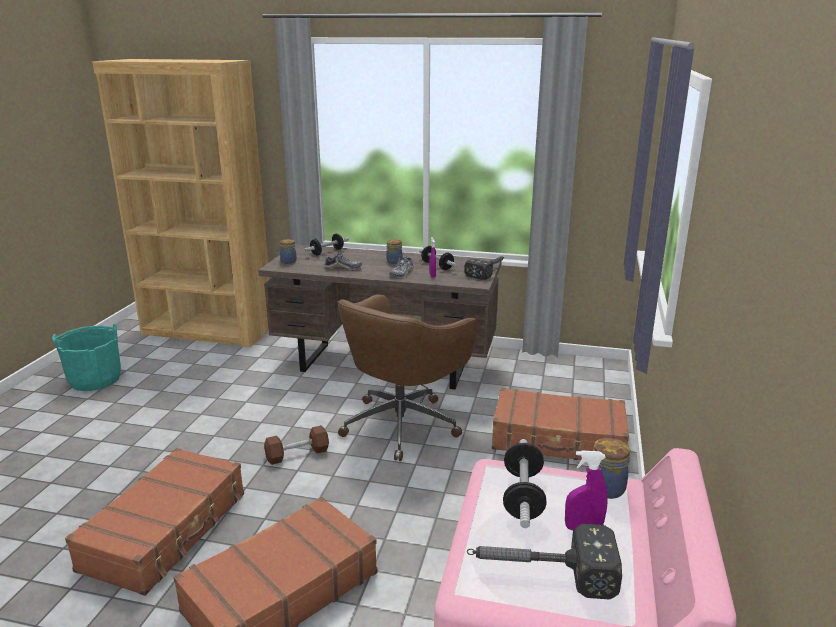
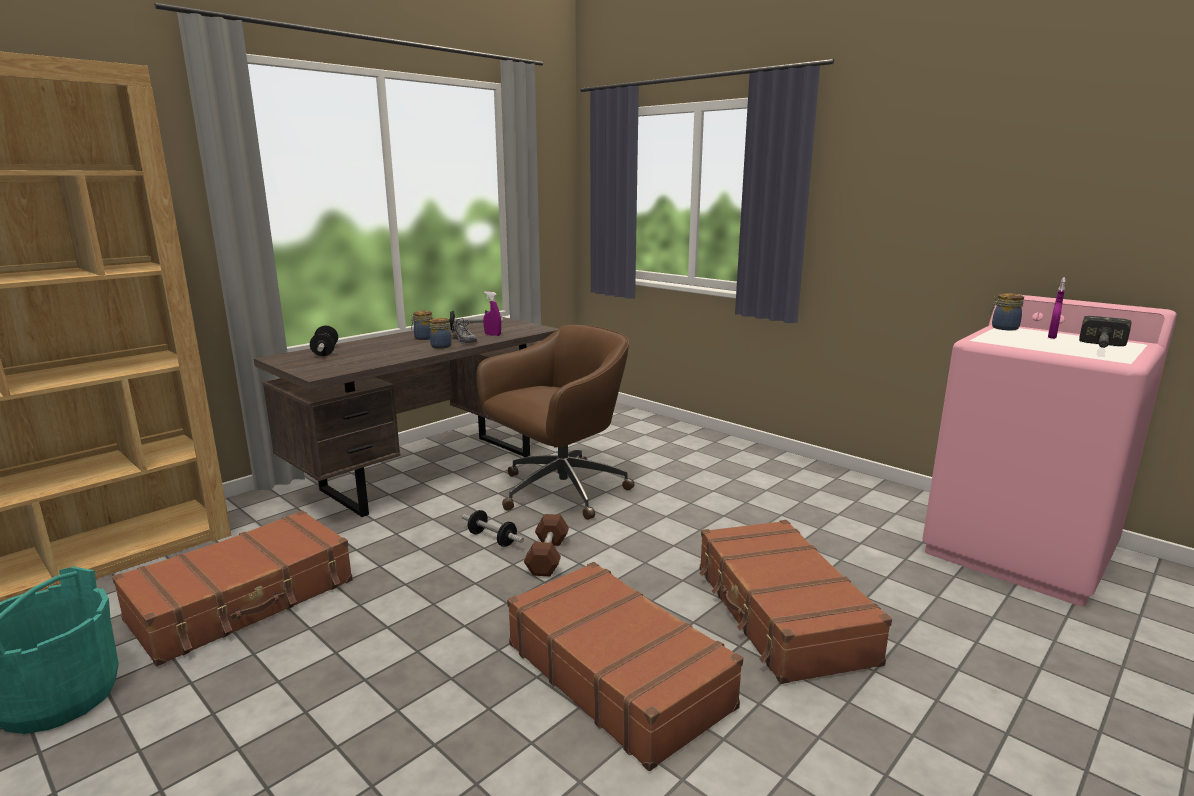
camera: 60 degrees left, 5 degrees down
(289, 261) = (315, 367): jar -> jar (440, 346)
(343, 268) = (397, 354): shoe -> none
(403, 424) = (559, 491): brown office chair -> brown office chair turned 105 degrees counterclockwise
(489, 270) = (518, 322): hammer -> none
(523, 496) = (1013, 340): dumbbell -> dumbbell (492, 539)
(558, 440) = (660, 444): brown suitcase -> brown suitcase (244, 601)

